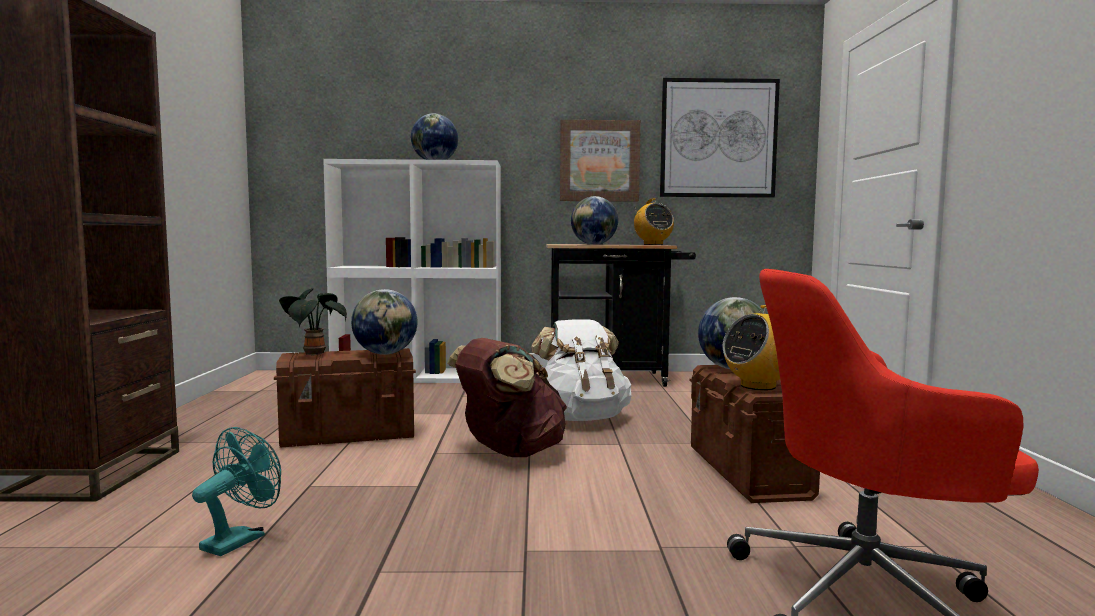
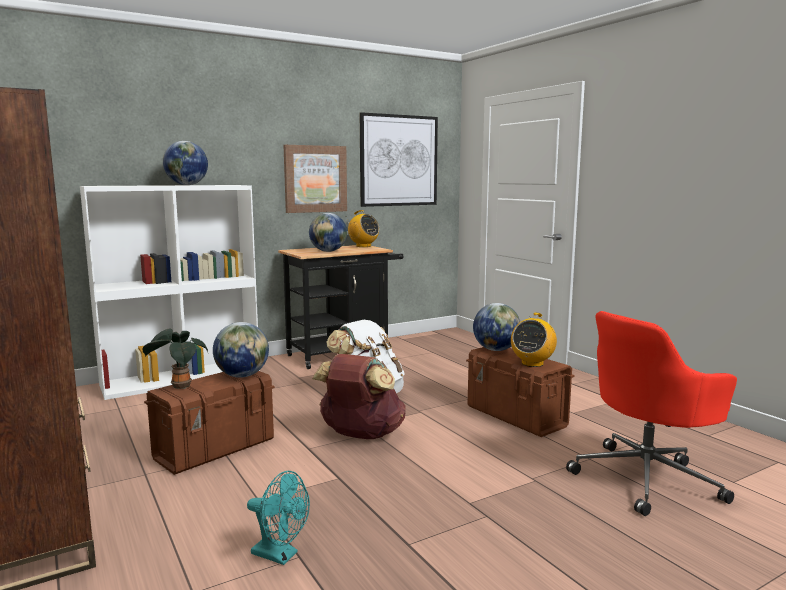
camera: 30 degrees left, 5 degrees up
(240, 539) = (280, 555): turquoise fan -> turquoise fan turned 120 degrees clockwise

